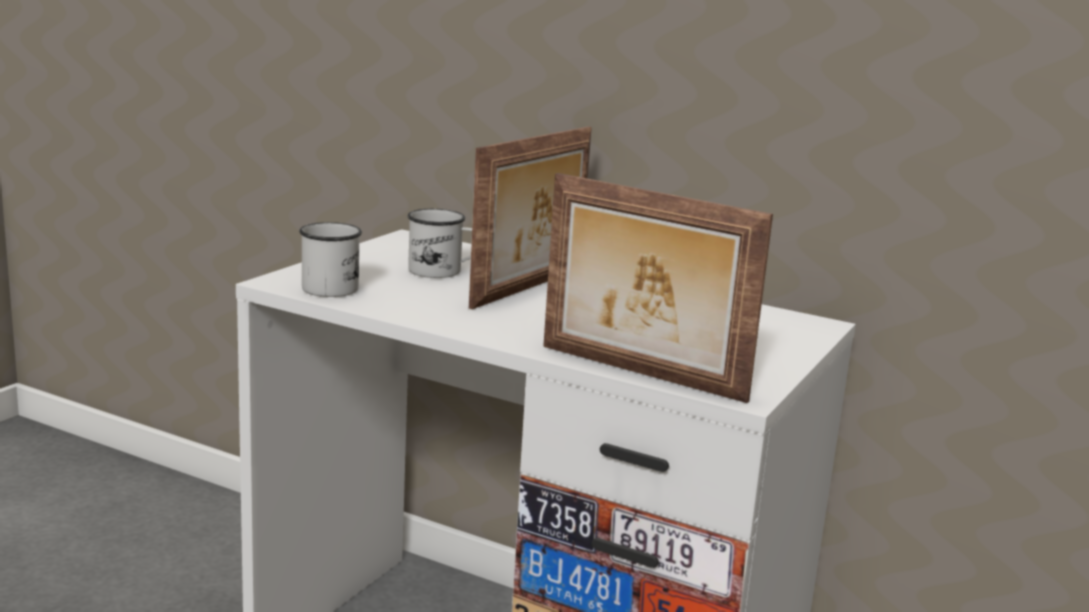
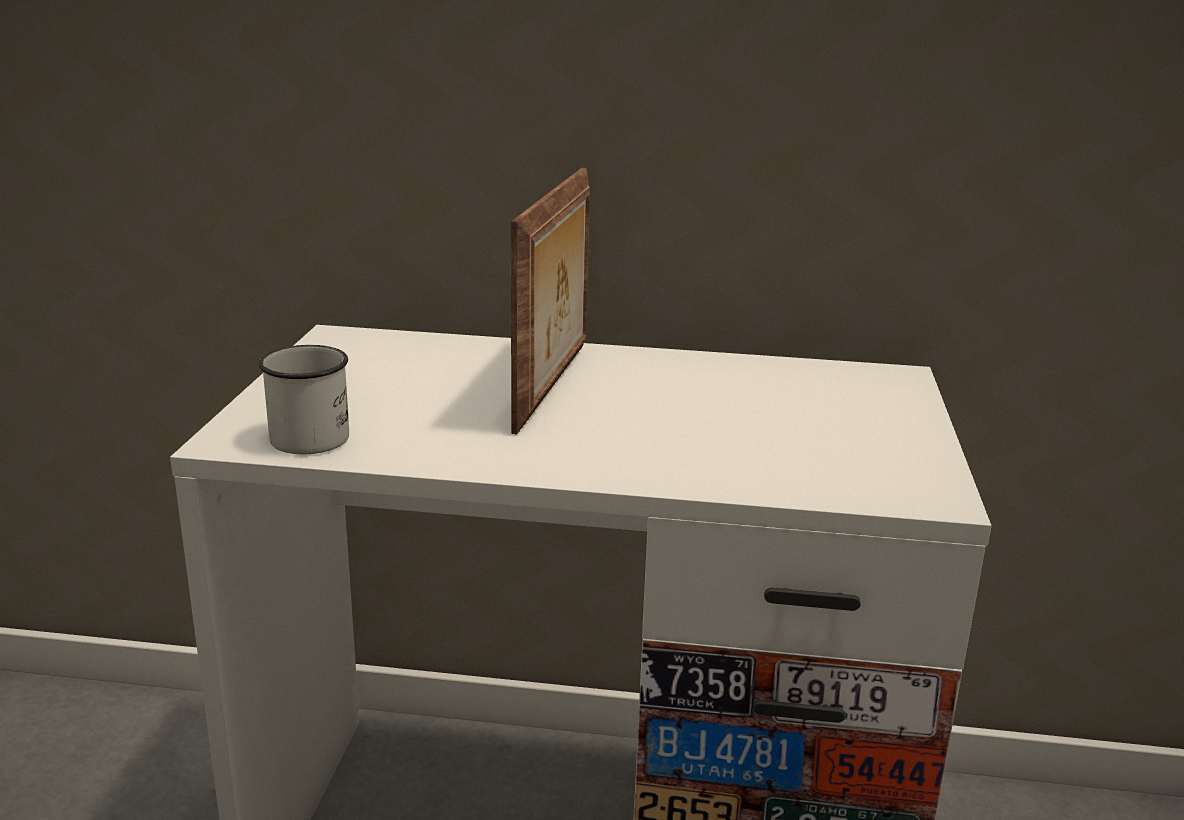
camera: 20 degrees left, 5 degrees up
(443, 271) = (428, 381): white mug -> none
(639, 374) = (800, 493): picture frame -> none

